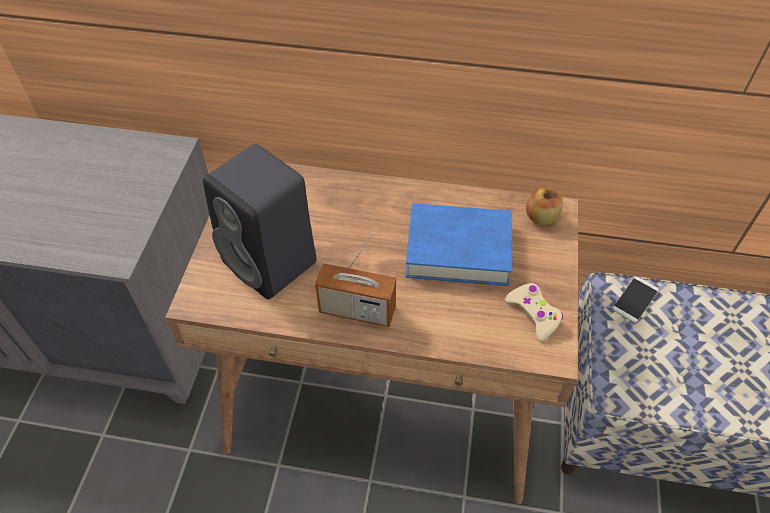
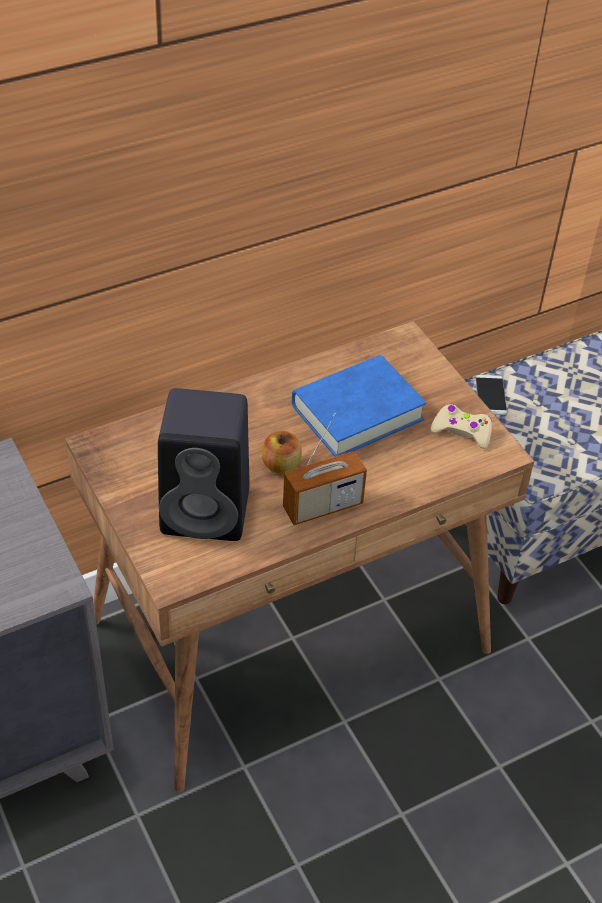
camera: 40 degrees left, 5 degrees down
(541, 217) = (398, 351): apple -> apple (281, 465)

